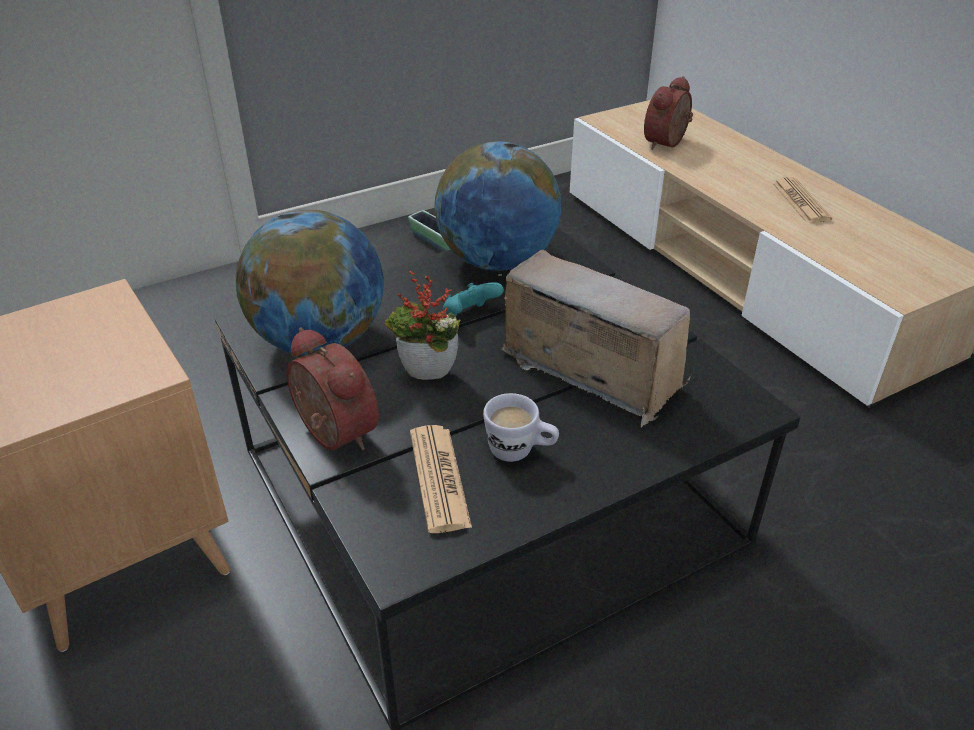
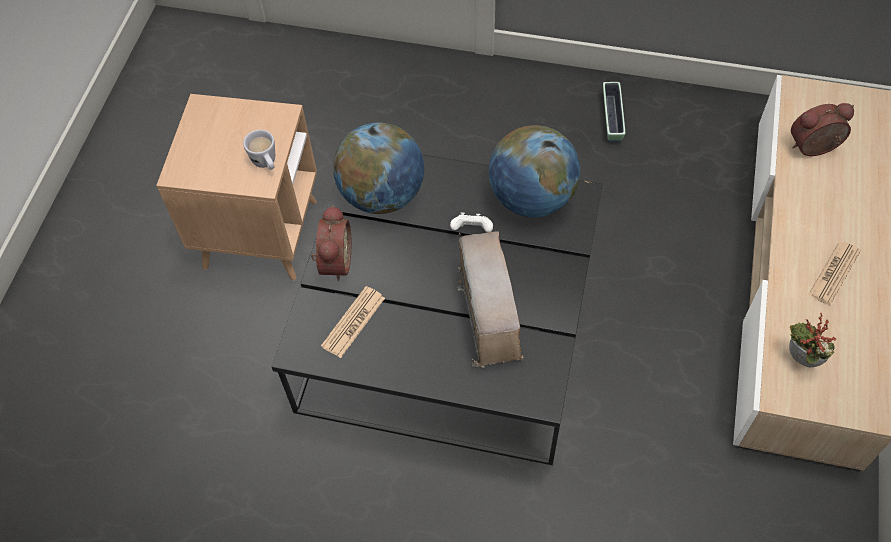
camera: 45 degrees right, 20 degrees up
(426, 378) = (407, 258): potted plant -> potted plant (798, 361)
(470, 315) = (472, 230): turquoise game controller -> white game controller
(520, 452) = (402, 335): white mug -> white mug (266, 163)

